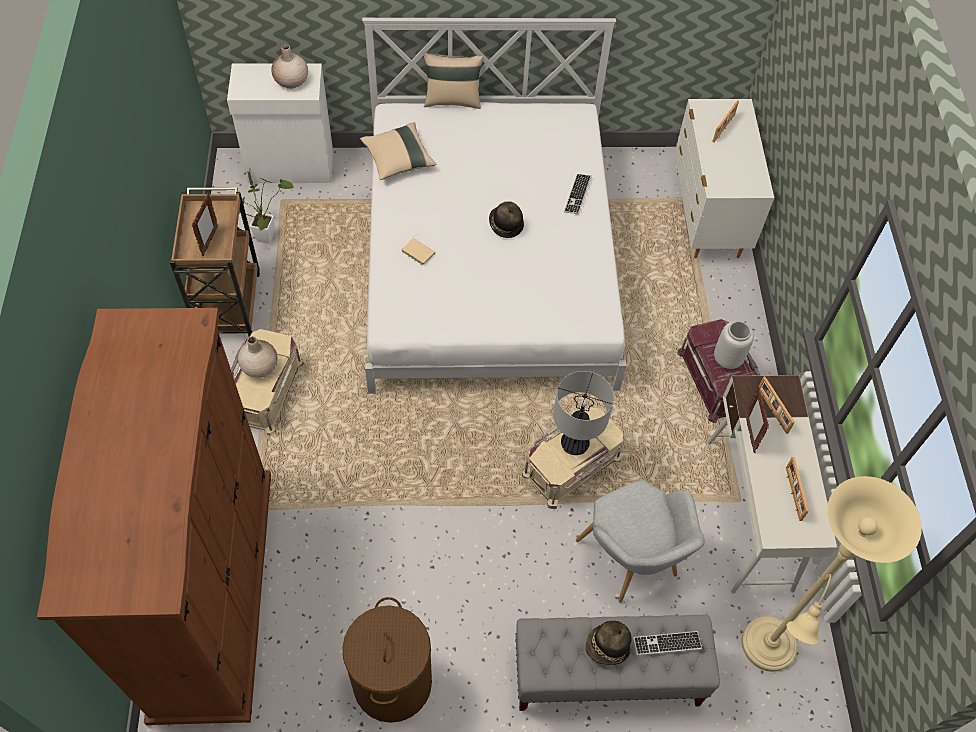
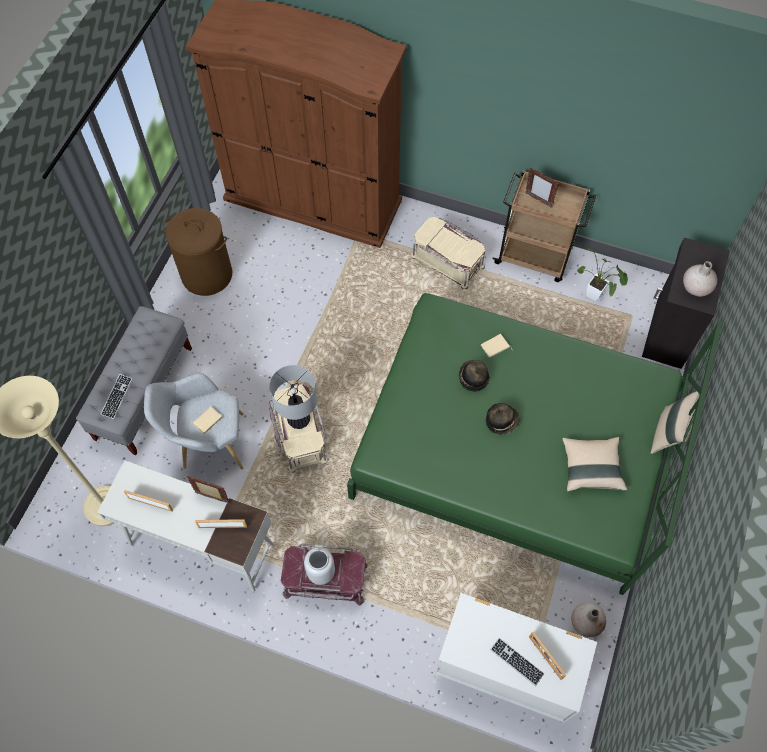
camera: 115 degrees right, 5 degrees up
(259, 366) = (452, 243): beige vase -> beige vase (586, 622)
(291, 167) = (667, 332): white cabinet -> black cabinet
(398, 160) = (604, 365): beige pillow -> beige pillow (591, 468)
(488, 262) = (514, 448): white bed -> green bed
(577, 195) = (517, 494): keyboard -> keyboard (516, 662)
(607, 647) = (135, 361): hat -> hat (473, 377)
(642, 516) = (207, 420): none -> beige book

